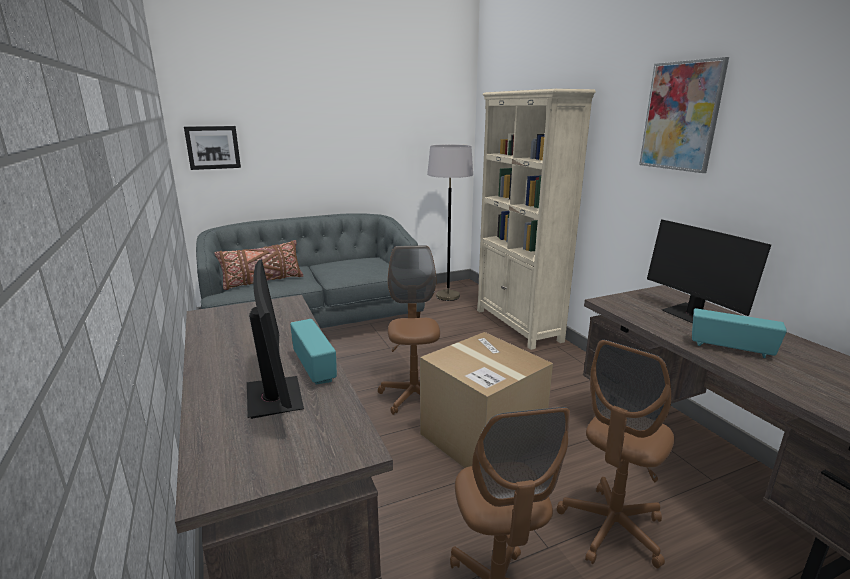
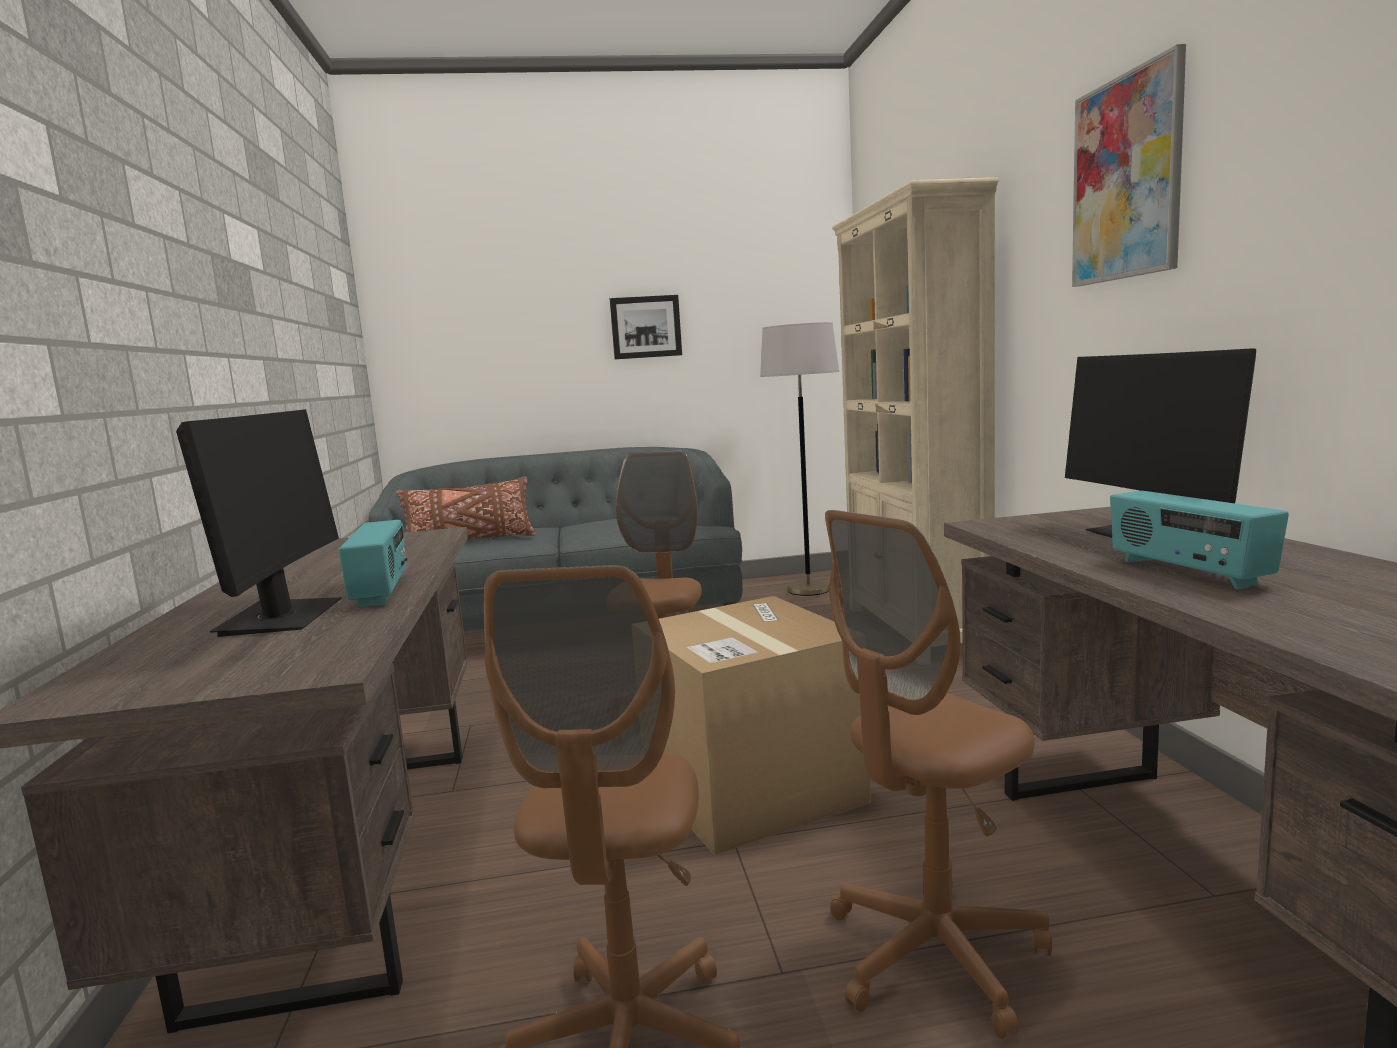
camera: 15 degrees right, 10 degrees down
(213, 147) = (426, 348): picture -> picture (646, 327)
(730, 348) = (1187, 572): radio -> radio turned 150 degrees counterclockwise

